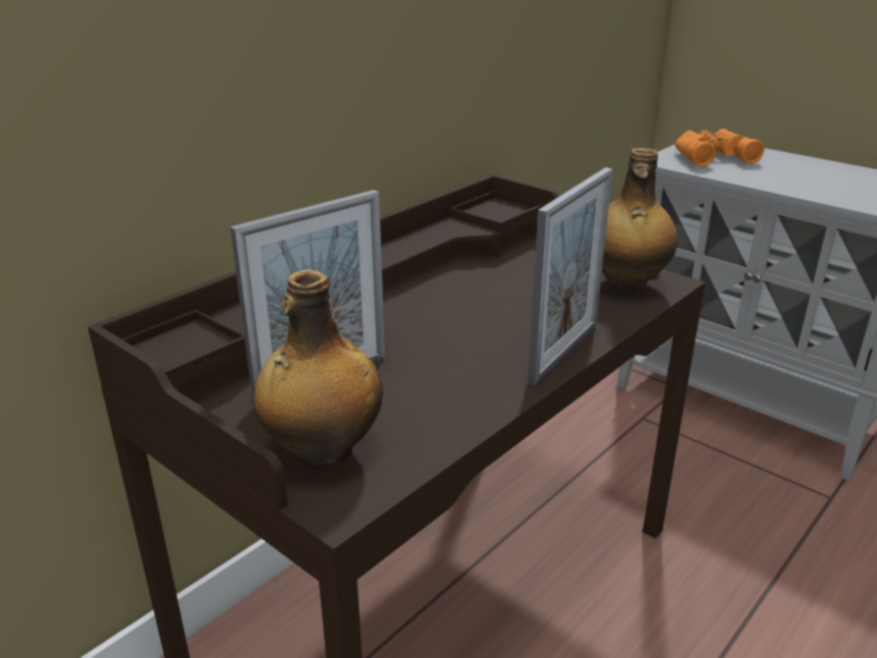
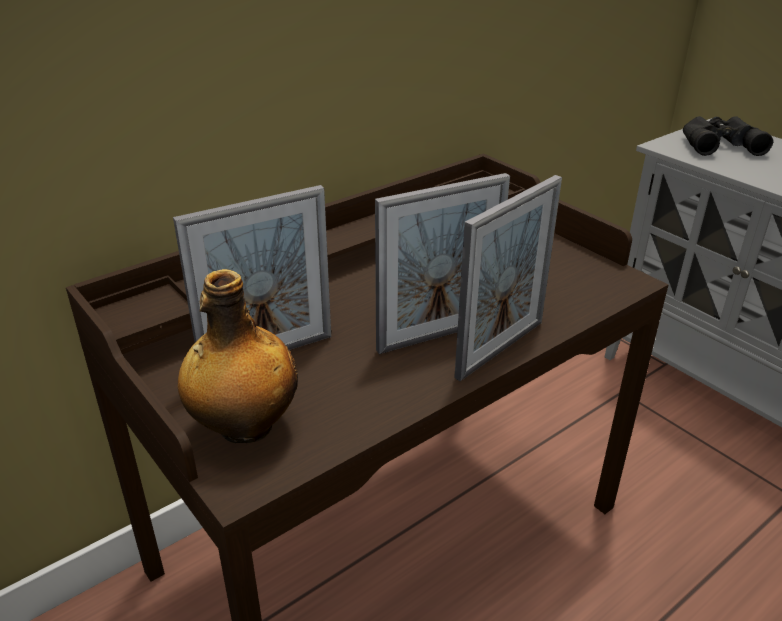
camera: 10 degrees right, 5 degrees up
(495, 346) = (437, 335): none -> picture frame
(625, 285) = (586, 280): bottle -> none
(710, 155) = (717, 143): orange binoculars -> black binoculars

